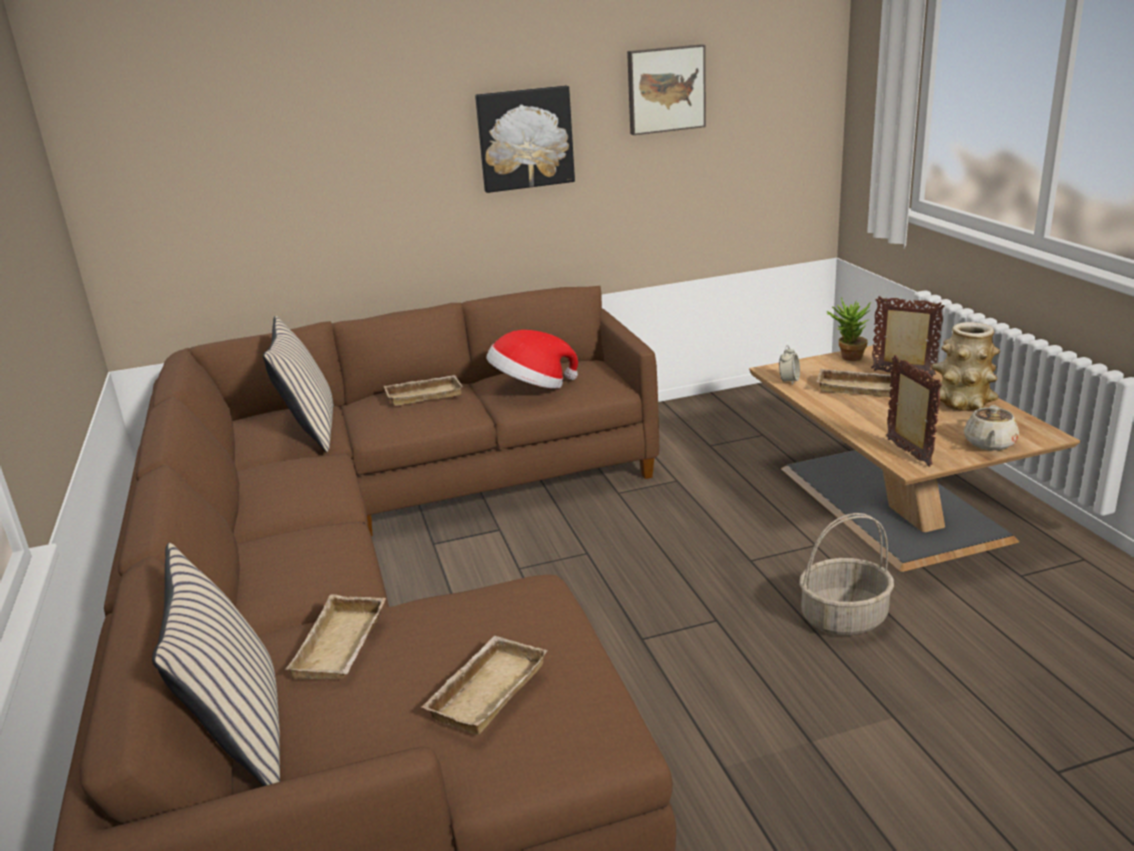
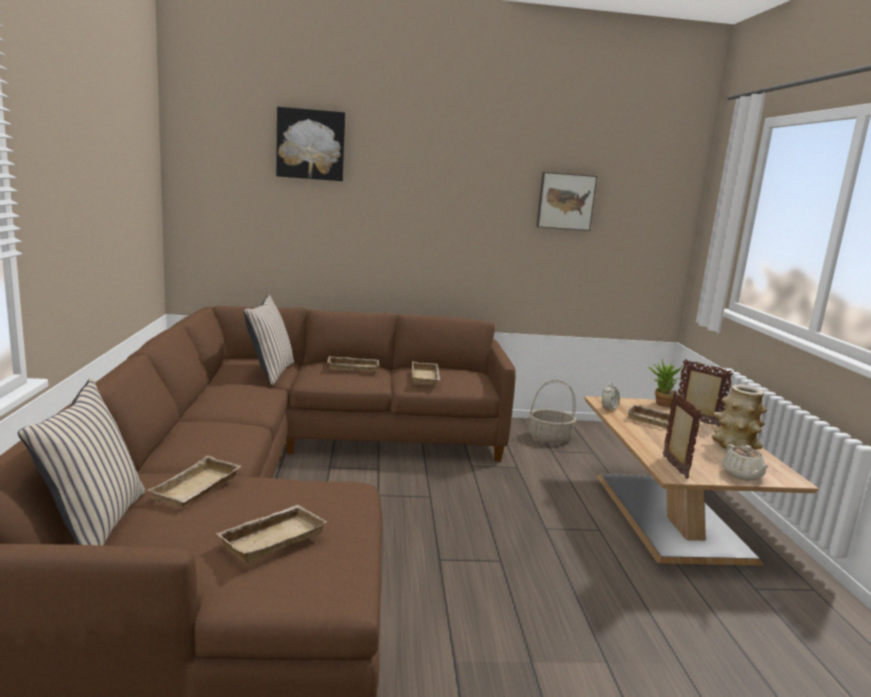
camera: 10 degrees right, 10 degrees down
(525, 138) = (462, 216): picture -> picture (311, 144)
(531, 387) = (426, 377): hat -> beige tray
(844, 617) = (598, 583): basket -> basket (550, 437)
(989, 444) = (742, 475): beige teapot -> beige teapot turned 45 degrees counterclockwise

